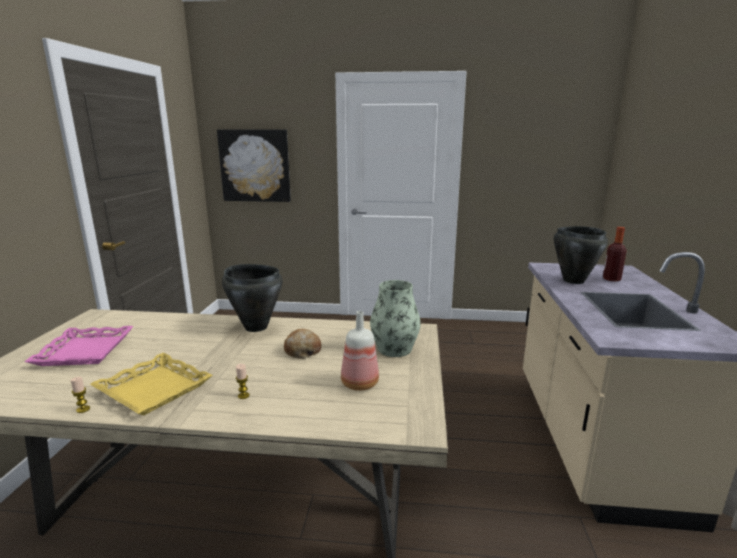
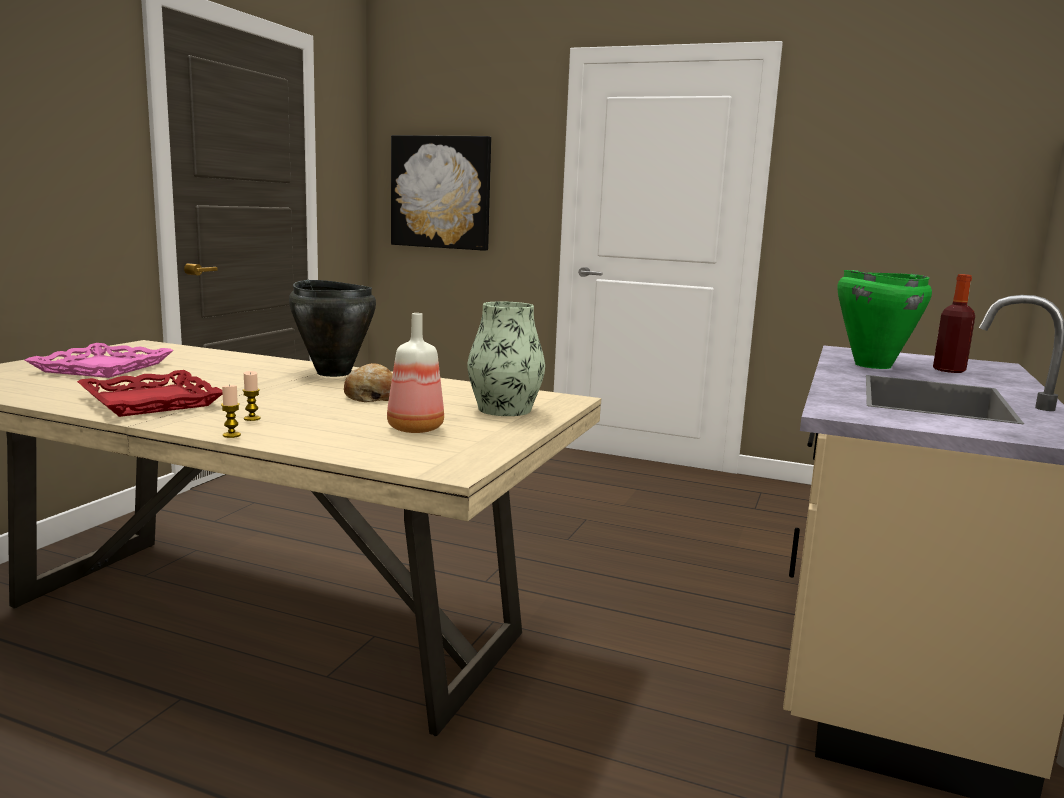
camera: 15 degrees right, 5 degrees down
(83, 409) = (58, 404): candle -> candle (231, 435)
(153, 390) = (150, 402): yellow tray -> red tray
(573, 281) = (871, 365): black cooking pot -> green cooking pot

